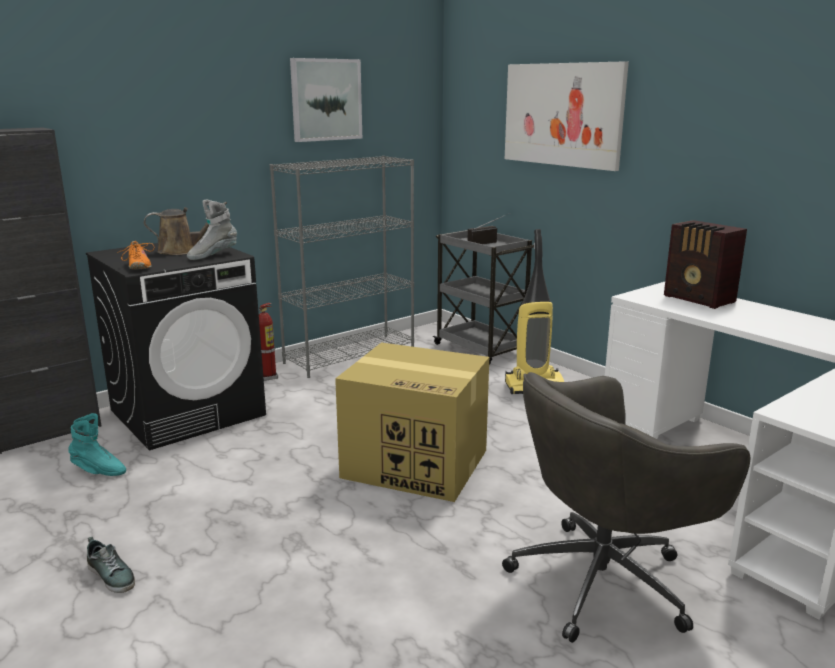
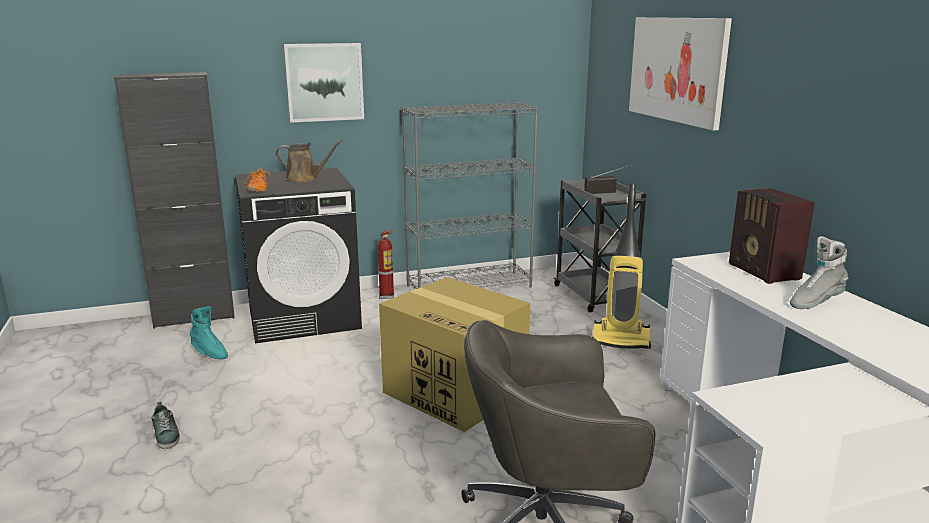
camera: 20 degrees right, 0 degrees up
(213, 255) = (323, 185): grey boot -> grey boot (815, 302)
(326, 100) = (461, 49): picture -> picture (324, 82)

